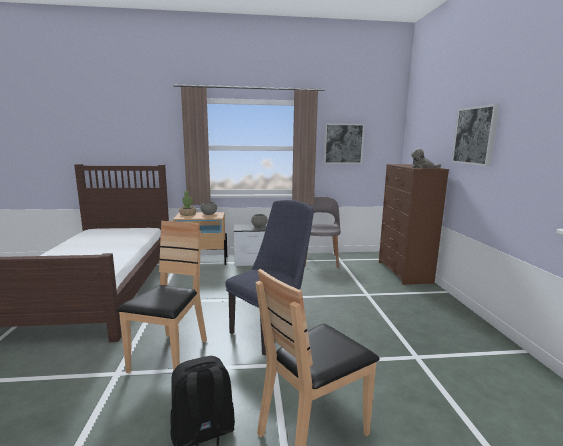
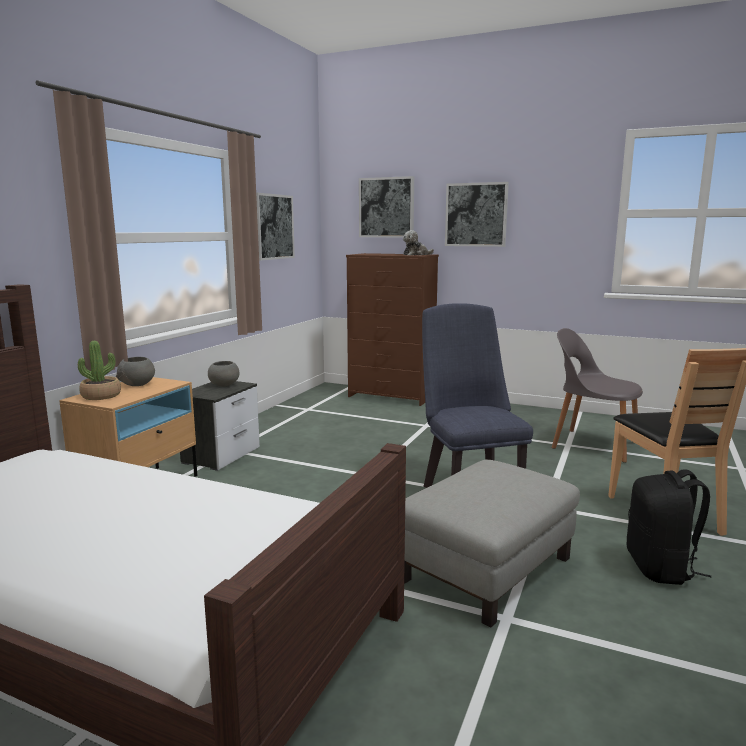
camera: 60 degrees left, 0 degrees up
(170, 356) = (485, 568): brown chair -> grey ottoman
(320, 260) = (291, 417): grey chair -> grey chair (592, 445)
(430, 130) = (386, 207): none -> picture

